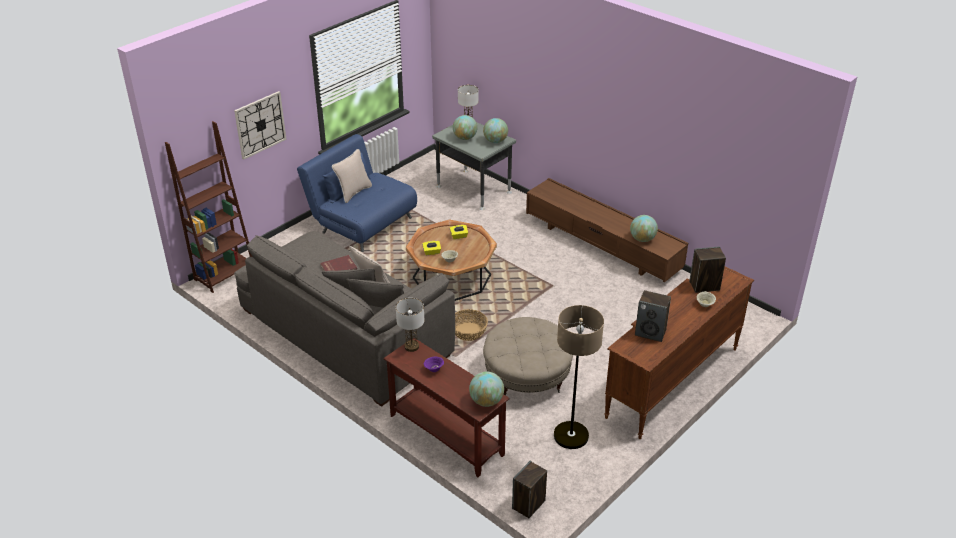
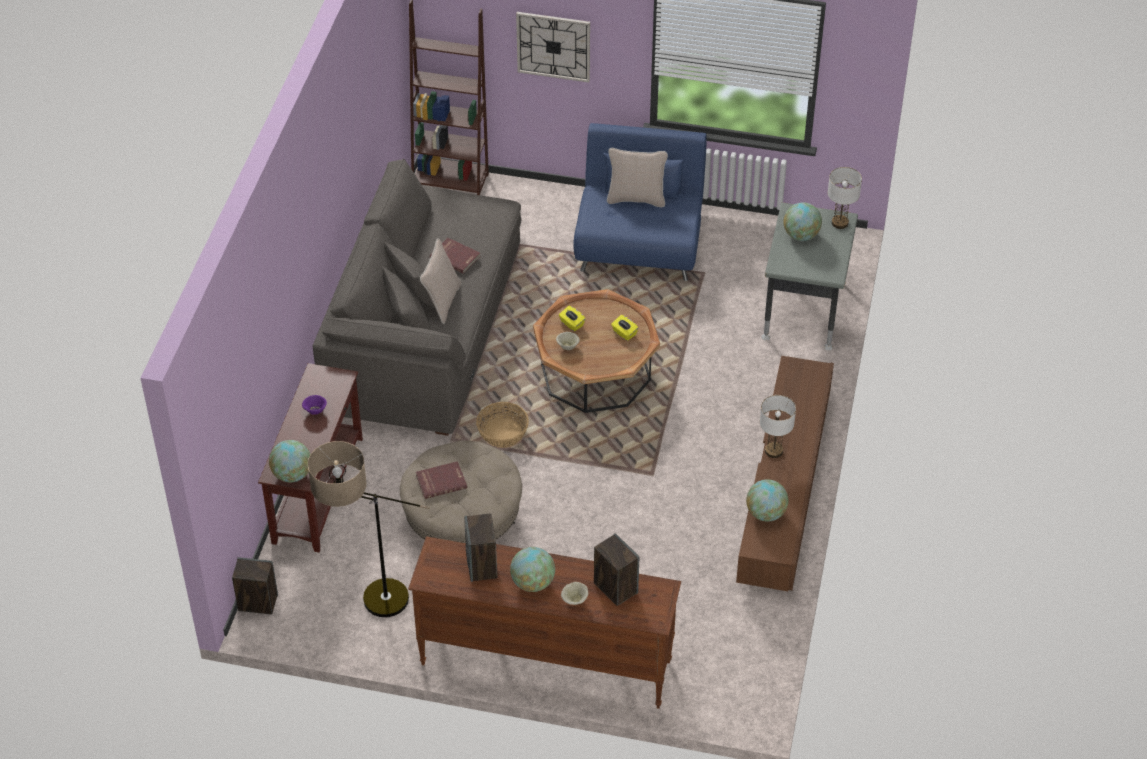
camera: 60 degrees right, 10 degrees up
(412, 347) = (340, 377): table lamp -> table lamp (774, 451)
(495, 141) = (819, 267): globe -> globe (532, 583)
(522, 350) = (441, 481): none -> red book

